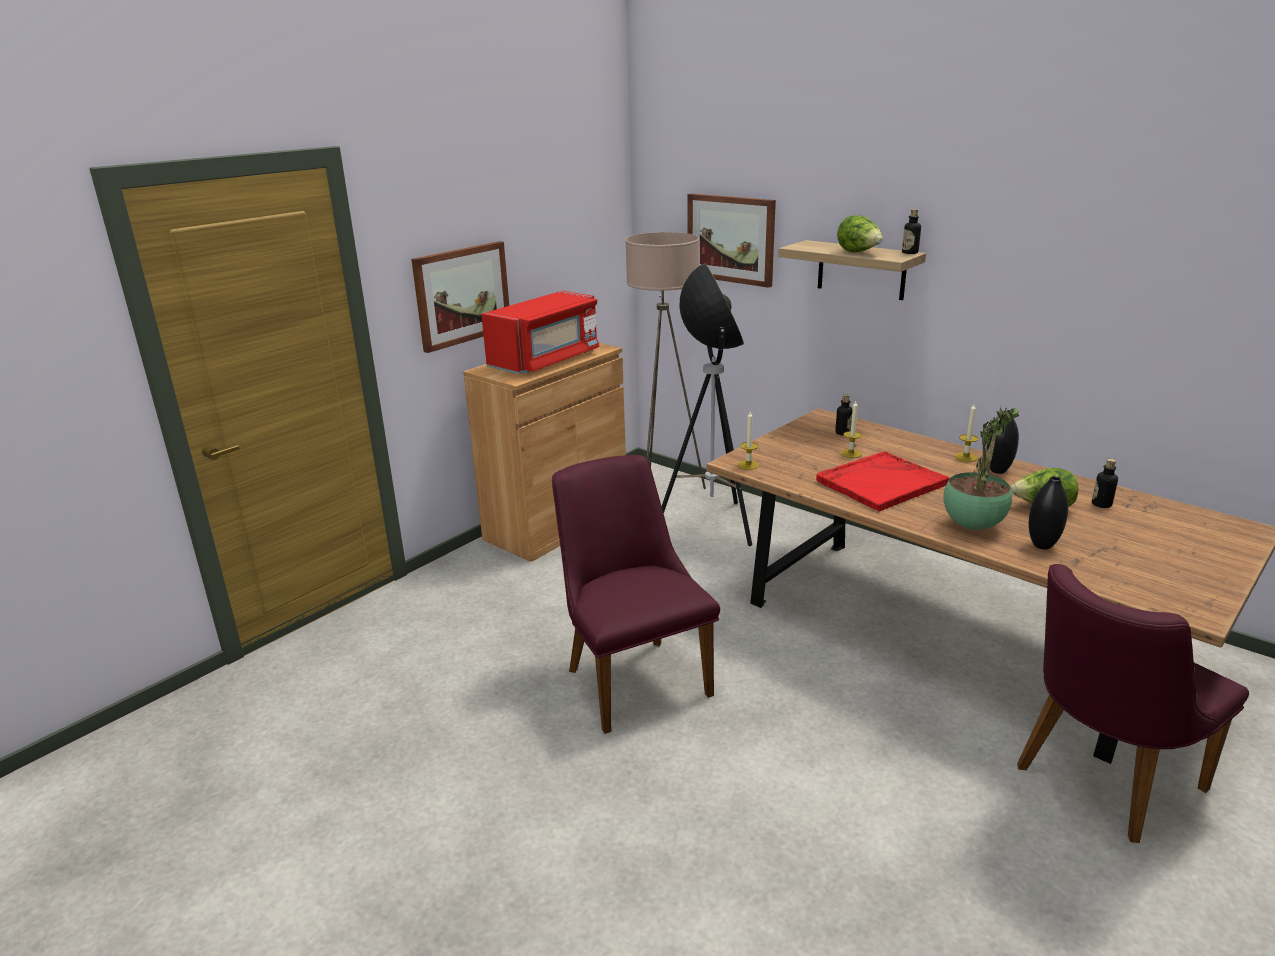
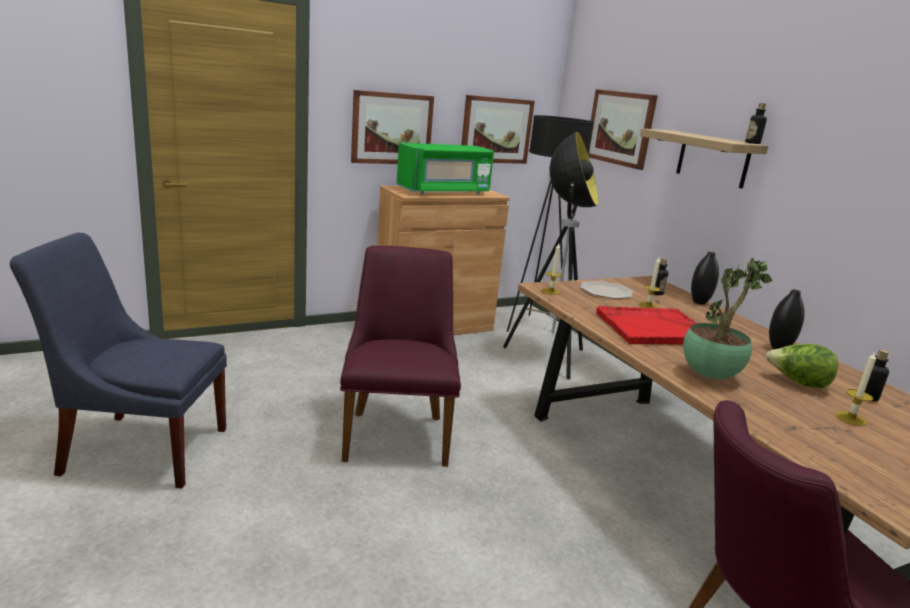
camera: 20 degrees right, 5 degrees down
(365, 811) = (140, 448): none -> blue chair
(546, 360) = (444, 192): red microwave -> green microwave
(573, 262) = (496, 130): none -> picture
(665, 489) = (533, 327): beige floor lamp -> black floor lamp
(797, 446) = (606, 291): none -> plate
(859, 253) = (704, 137): lettuce -> none
(965, 457) = (756, 333): candle -> candle (851, 418)
(1042, 545) = (766, 407): black vase -> black vase (699, 302)

